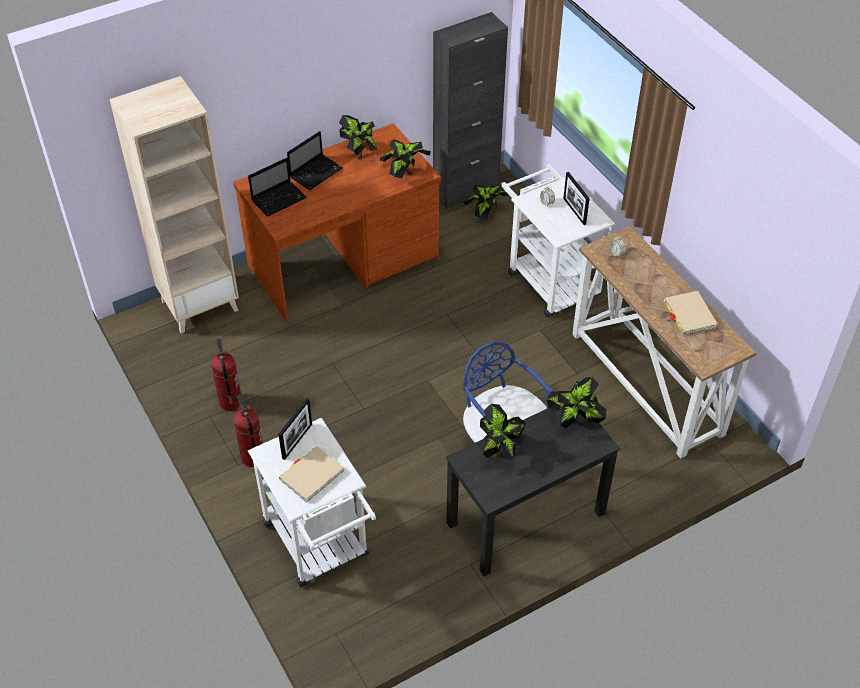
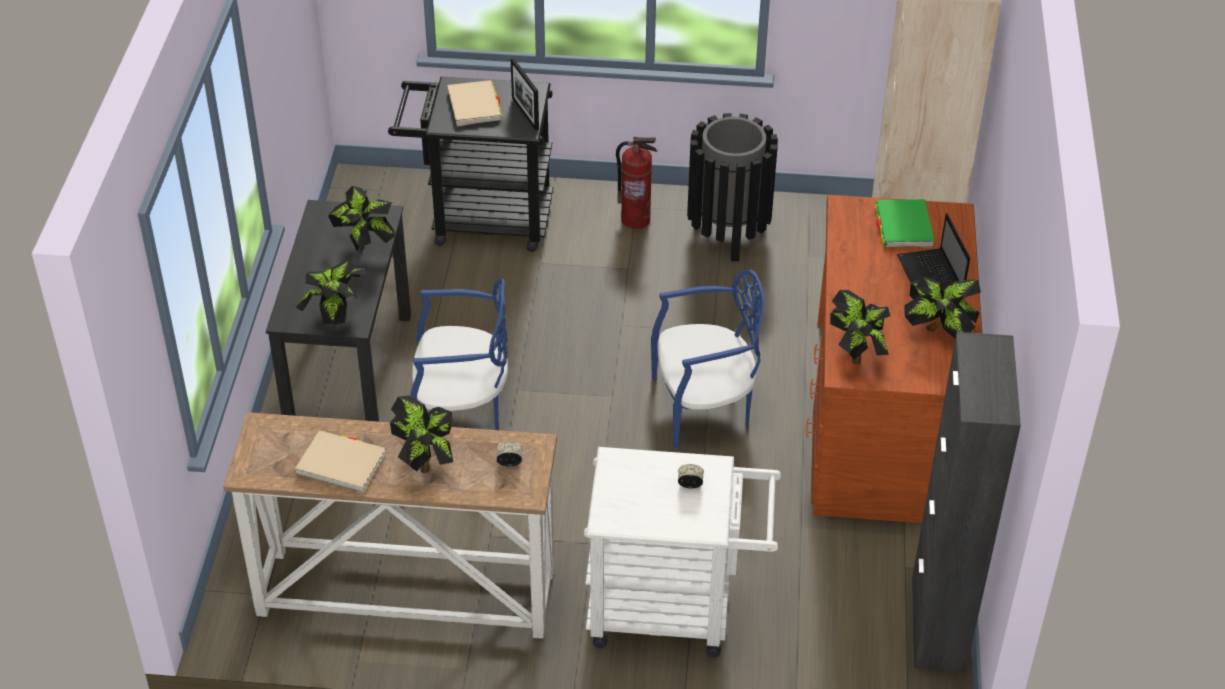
camera: 125 degrees right, 5 degrees down
(230, 402) = (728, 233): fire extinguisher -> black trash can
(279, 199) = (903, 226): laptop -> green book
(320, 546) = (480, 220): white cart -> black cart
(399, 336) = (704, 406): none -> blue chair
(486, 214) = (865, 618): potted plant -> potted plant (427, 462)
(574, 211) = (647, 504): picture frame -> none

